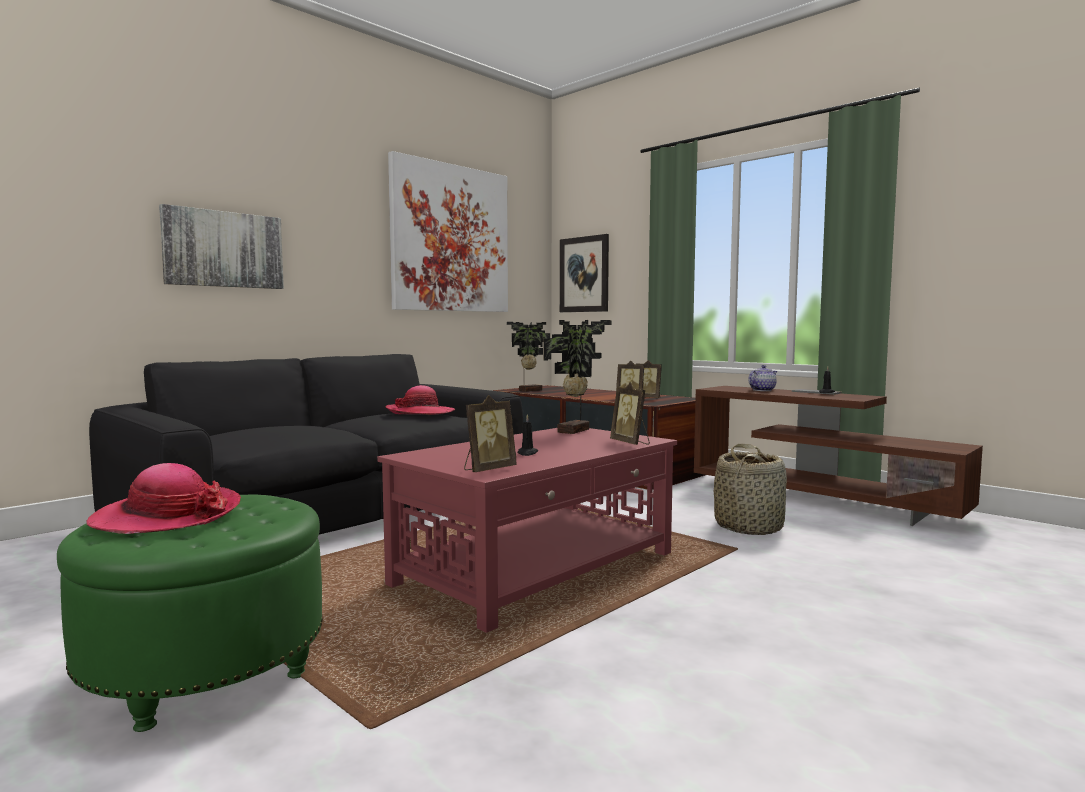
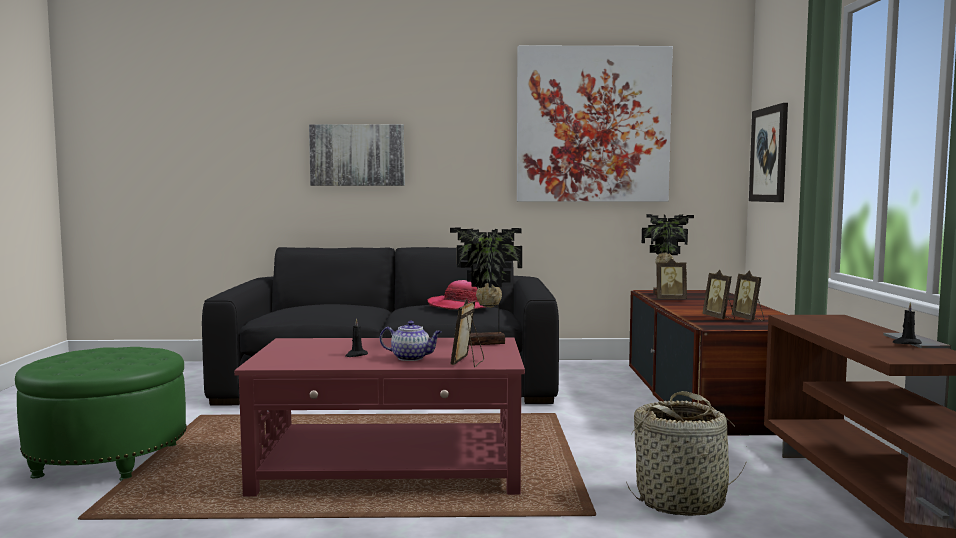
camera: 45 degrees right, 0 degrees up
(167, 516) = (96, 355): hat -> none
(488, 470) = (275, 361): picture frame -> picture frame (670, 299)
(762, 390) = (846, 328): teapot -> teapot (411, 358)

